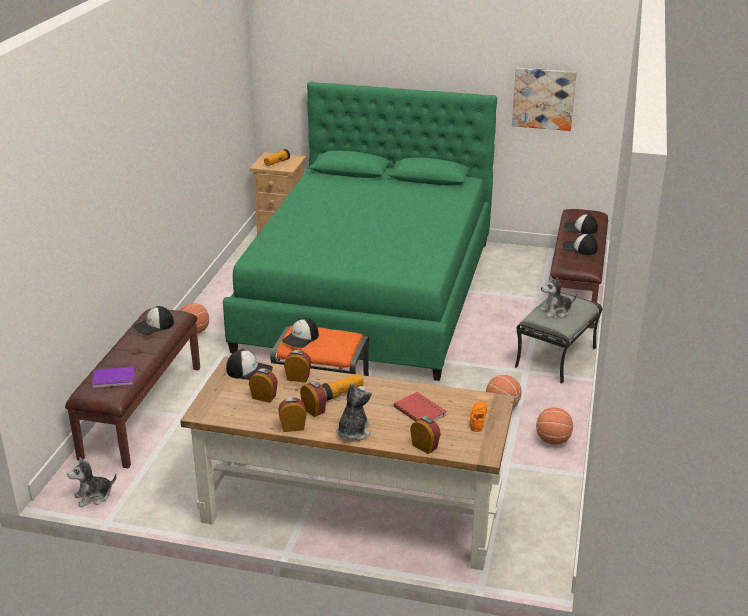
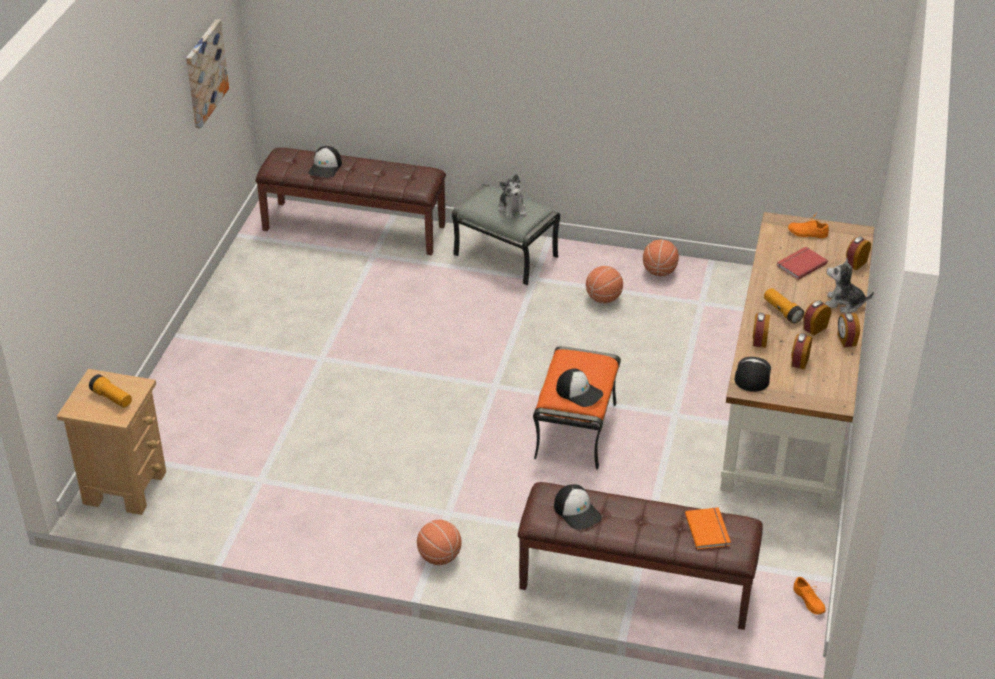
camera: 90 degrees left, 10 degrees up
(94, 496) = (807, 601): plush toy -> orange shoe
(114, 379) = (709, 529): purple book -> orange book
(370, 293) = (344, 392): green bed -> none
(579, 248) = (379, 173): cap -> none

